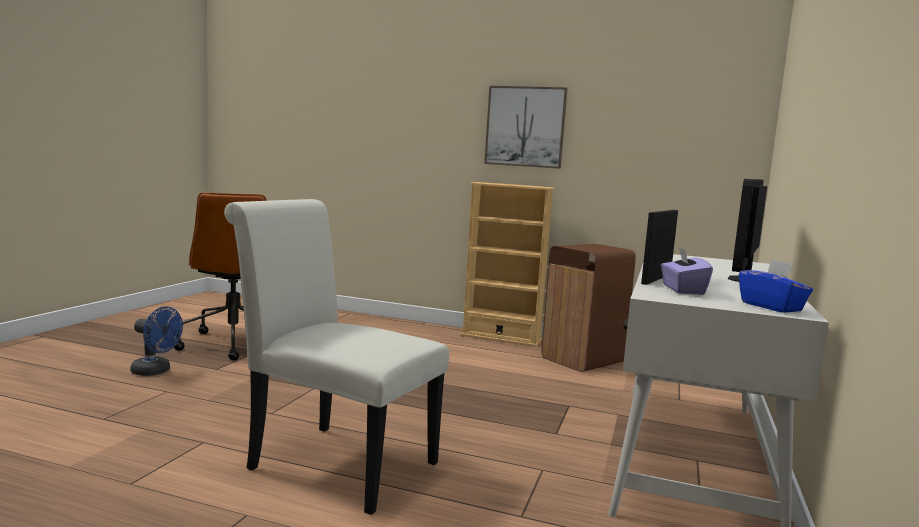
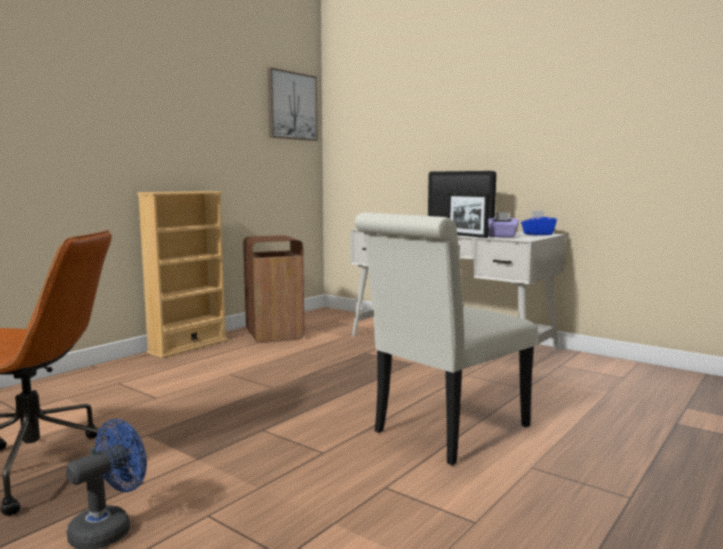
camera: 70 degrees left, 0 degrees up
(525, 127) = (170, 132): picture -> picture (292, 106)

